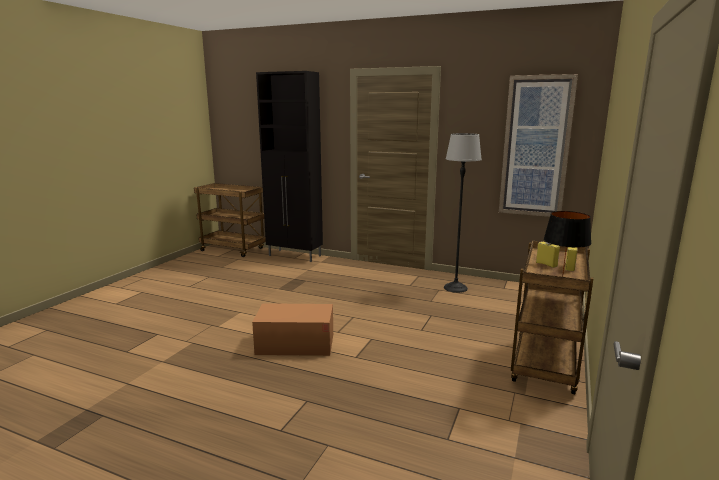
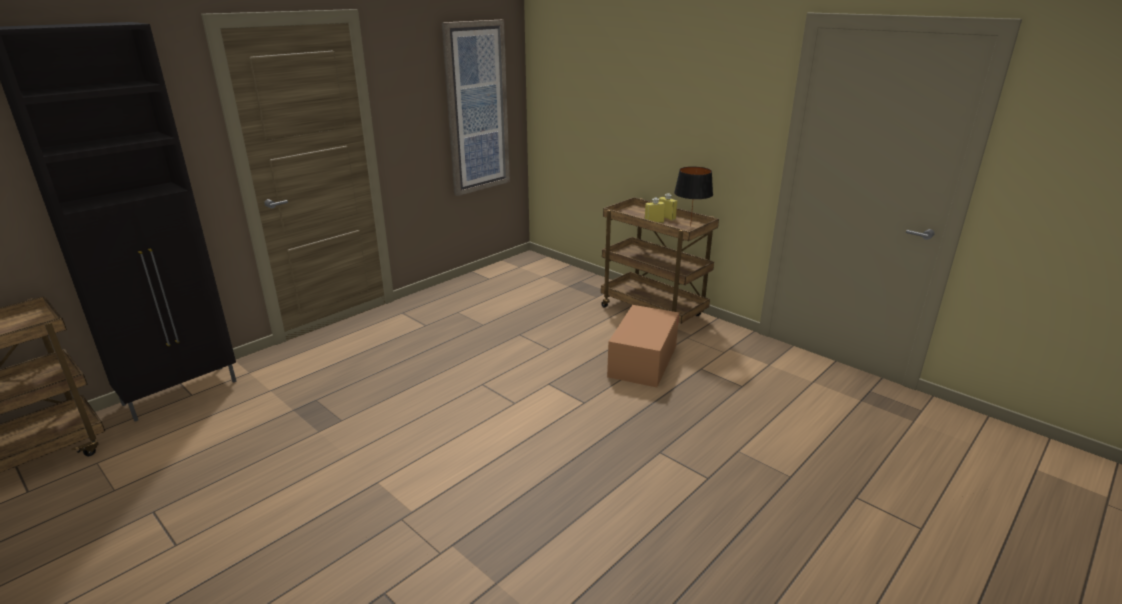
camera: 70 degrees left, 10 degrees up
(295, 344) = (525, 441): cardboard box -> cardboard box (643, 361)
(455, 288) = (462, 302): floor lamp -> none

